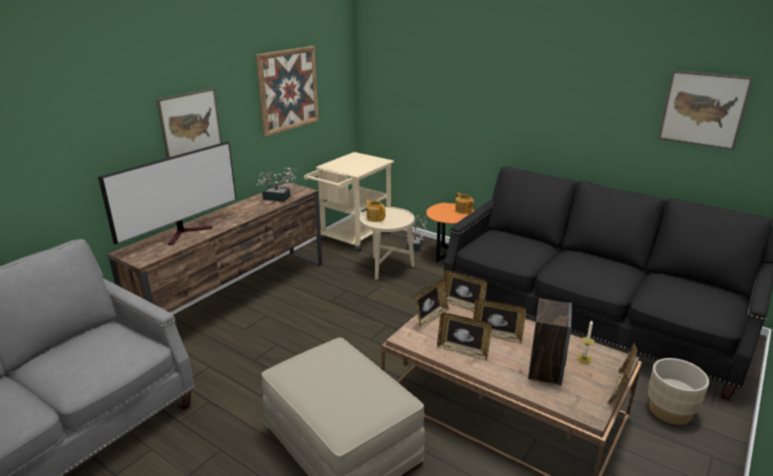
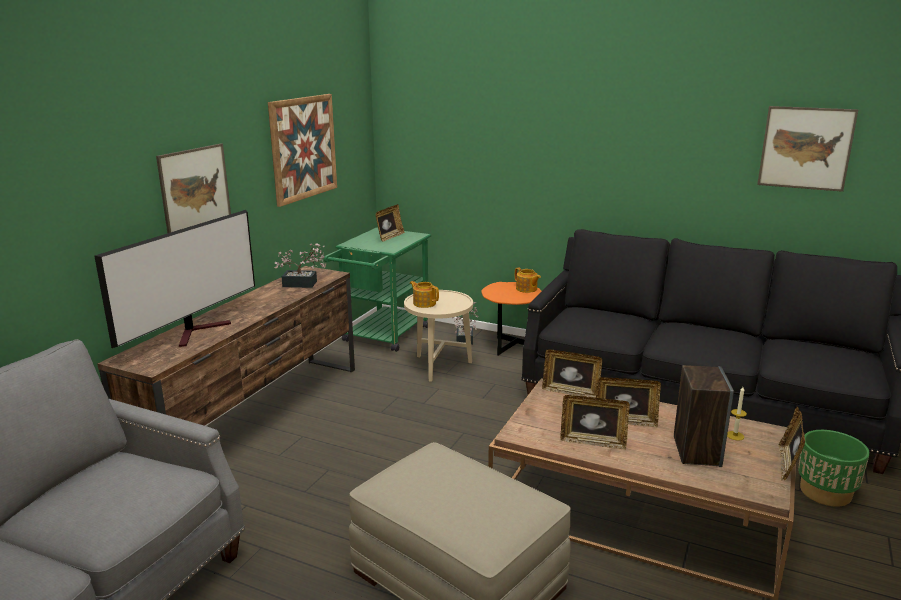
camera: 10 degrees left, 5 degrees down
(352, 238) = (382, 337): beige cart -> green cart
(431, 318) = (538, 409): picture frame -> picture frame (389, 237)
(670, 411) = (825, 492): beige planter -> green planter

